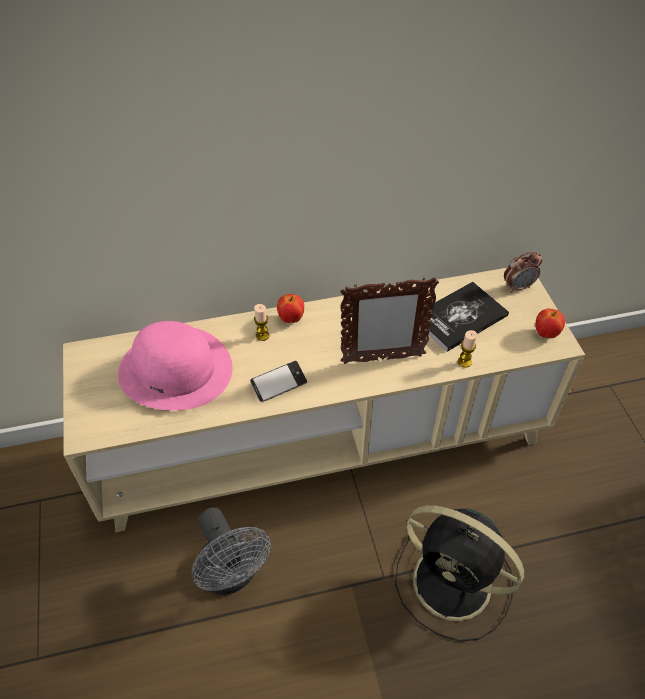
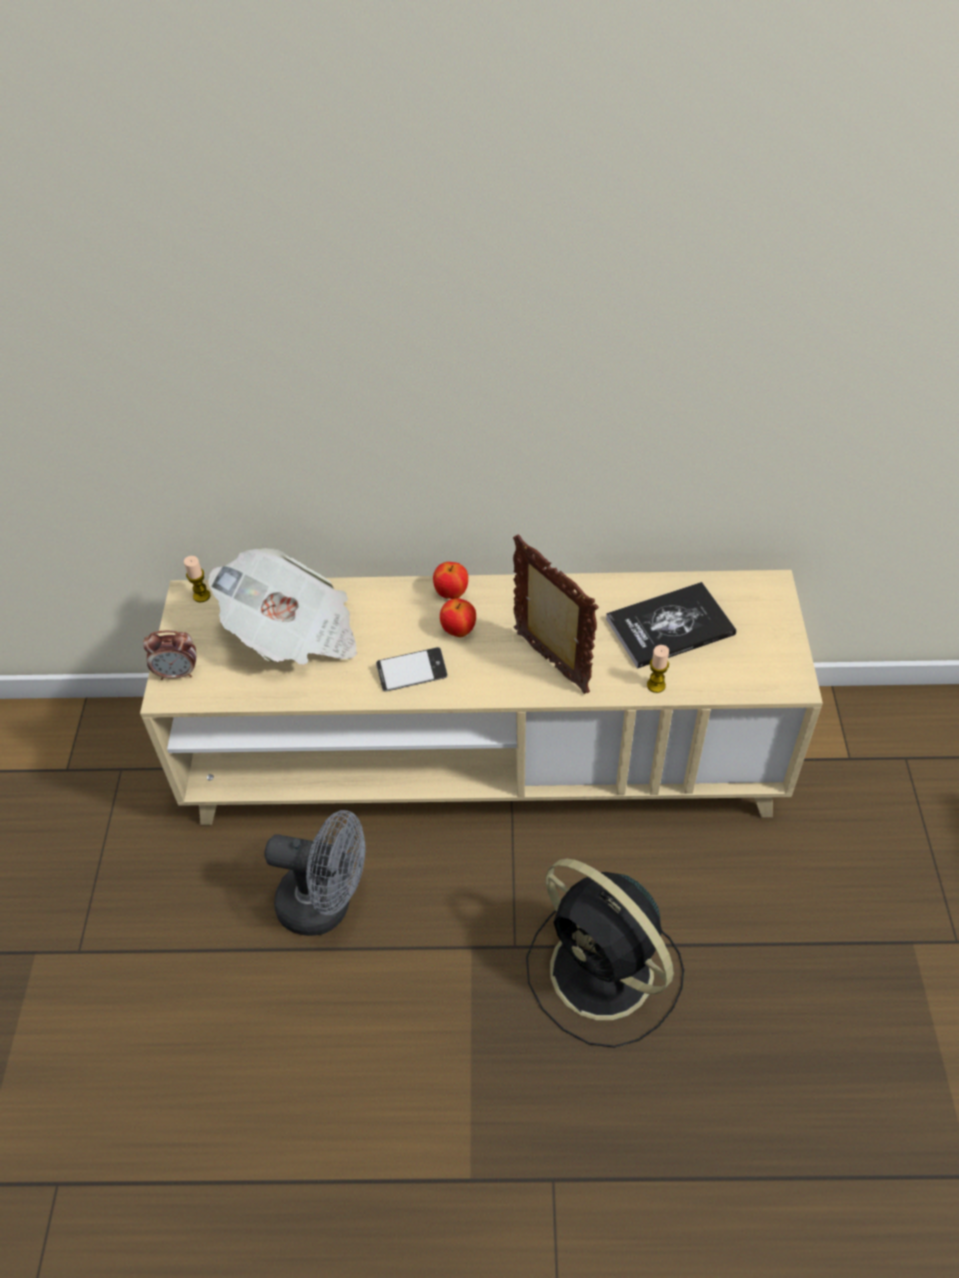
camera: 15 degrees right, 0 degrees up
(176, 369) = (294, 634): pink hat -> newspaper
(232, 575) = (326, 905): grey fan -> grey fan turned 60 degrees counterclockwise
(262, 335) = (409, 609): candle -> candle (201, 596)
(382, 359) = (550, 663): picture frame -> picture frame turned 135 degrees counterclockwise
(518, 287) = (763, 599): alarm clock -> alarm clock (178, 673)
(545, 334) = (778, 667): apple -> apple (458, 631)

